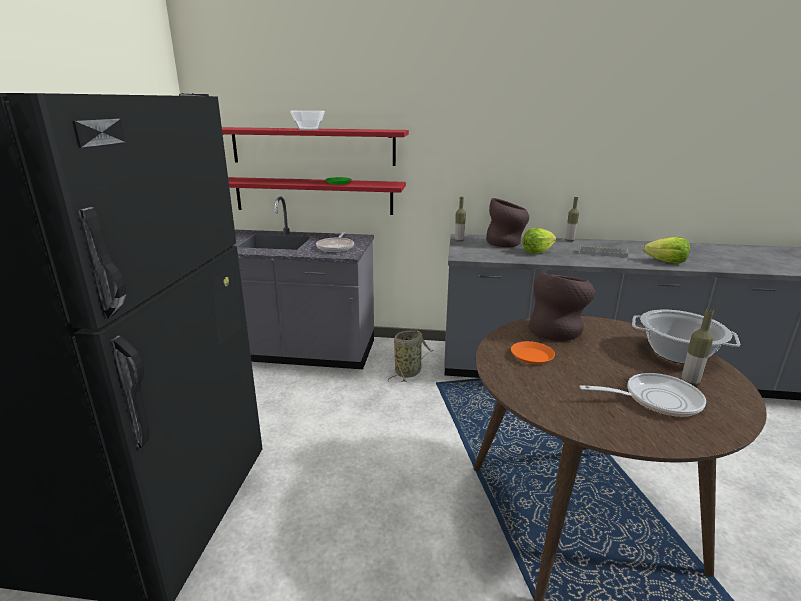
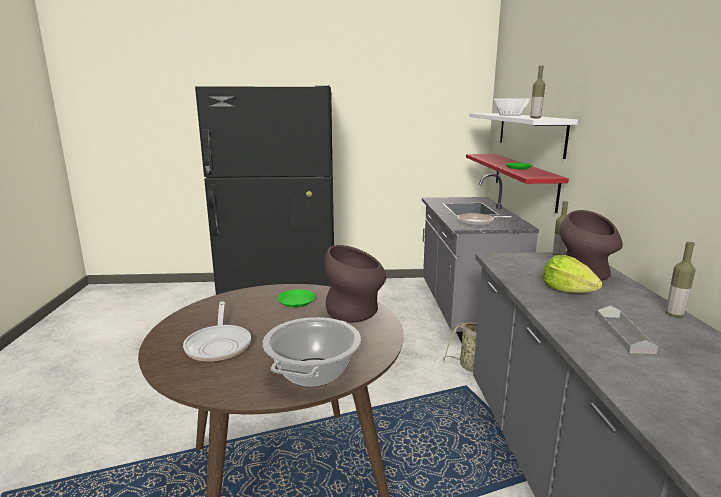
camera: 80 degrees right, 5 degrees down
(313, 146) = (529, 132): red shelf -> white shelf
(531, 356) = (296, 301): orange plate -> green plate
(666, 262) = (651, 389): lettuce -> none
(690, 382) = (249, 368): bottle -> bottle (535, 118)

